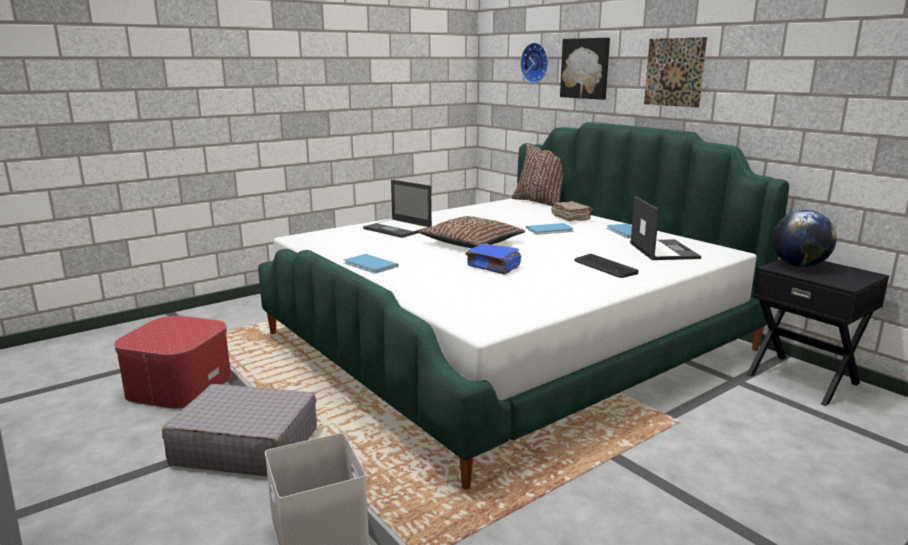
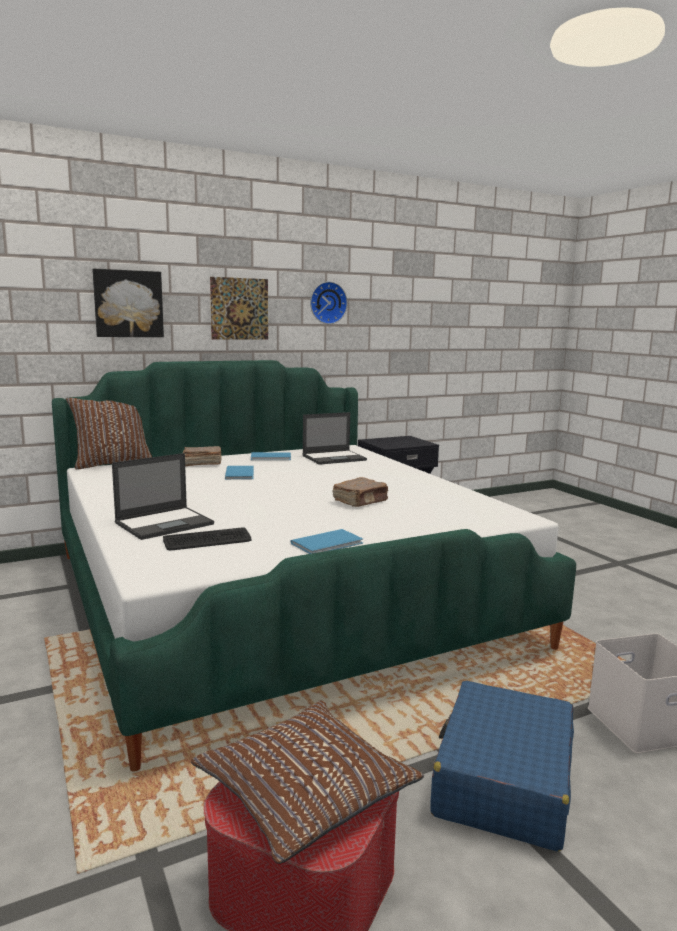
camera: 80 degrees left, 5 degrees down
(245, 446) = (503, 780): grey suitcase -> blue suitcase
(472, 242) = (264, 500): brown pillow -> brown pillow (304, 790)
(494, 267) = (361, 501): blue book -> brown book
(536, 63) = (40, 295): wall clock -> wall clock (327, 303)
(604, 267) = (373, 475): keyboard -> keyboard (207, 540)
(663, 250) = (334, 458): laptop -> laptop turned 150 degrees clockwise
(798, 265) = (385, 443): globe -> none

